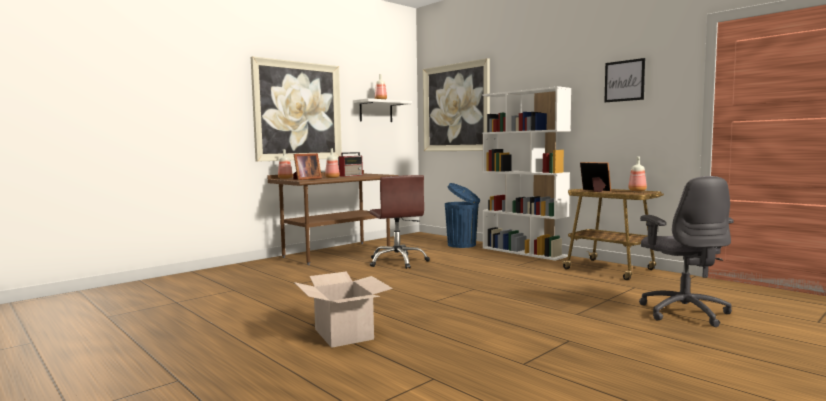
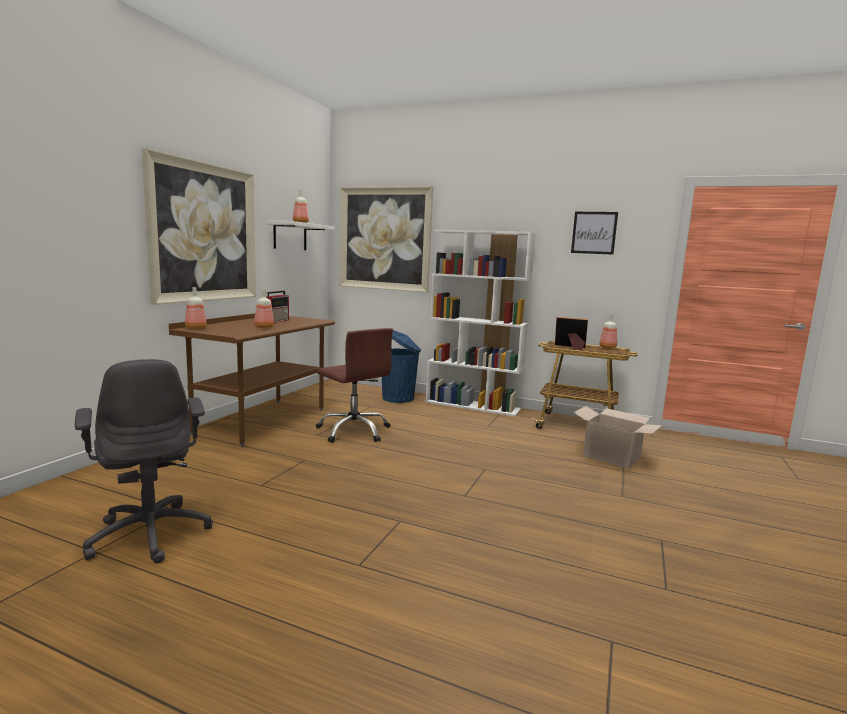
camera: 25 degrees left, 5 degrees up
(306, 179) = (233, 331): picture frame -> none
(343, 334) = (420, 577): cardboard box -> cardboard box (611, 457)
(683, 312) = (700, 480): grey office chair -> grey office chair (150, 533)

